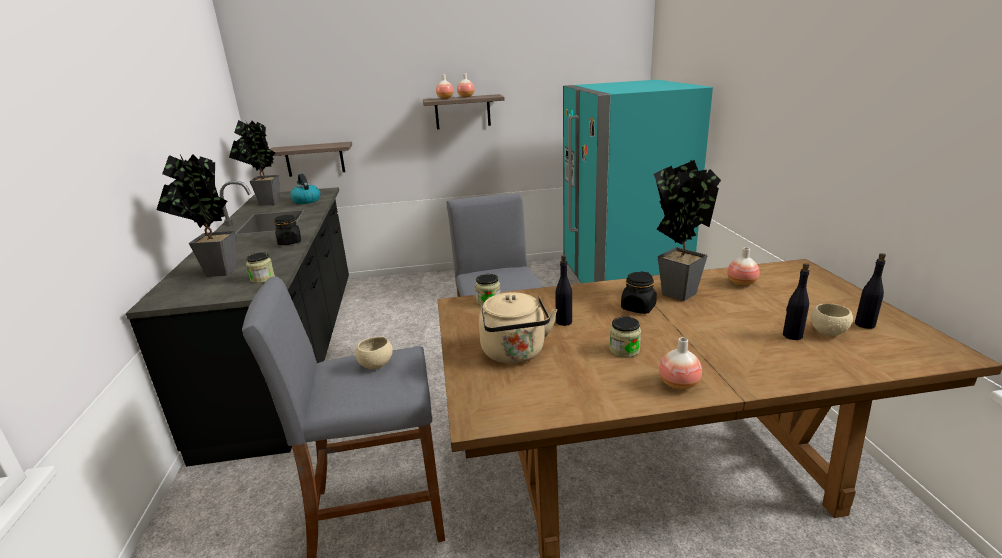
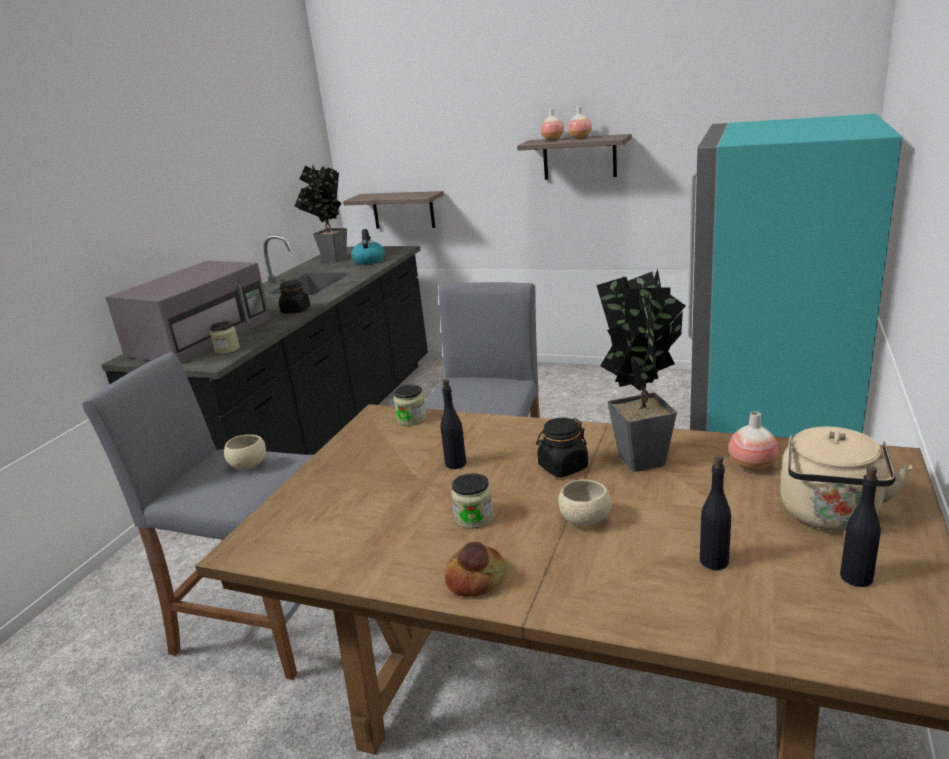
camera: 30 degrees right, 0 degrees up
(217, 273) = (202, 336): potted plant -> grey microwave
(515, 354) = (359, 489): beige kettle -> beige kettle (830, 516)
(678, 384) = (476, 579): vase -> bread
(827, 332) = (776, 571): beige bowl -> beige bowl (585, 520)

